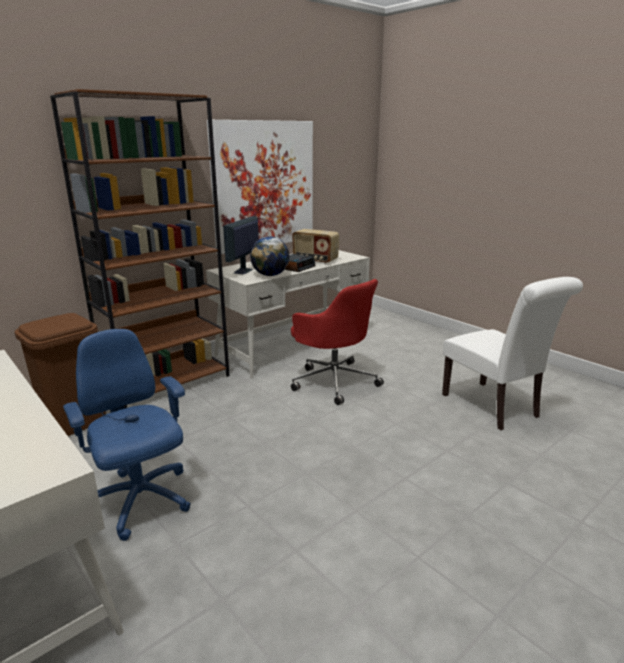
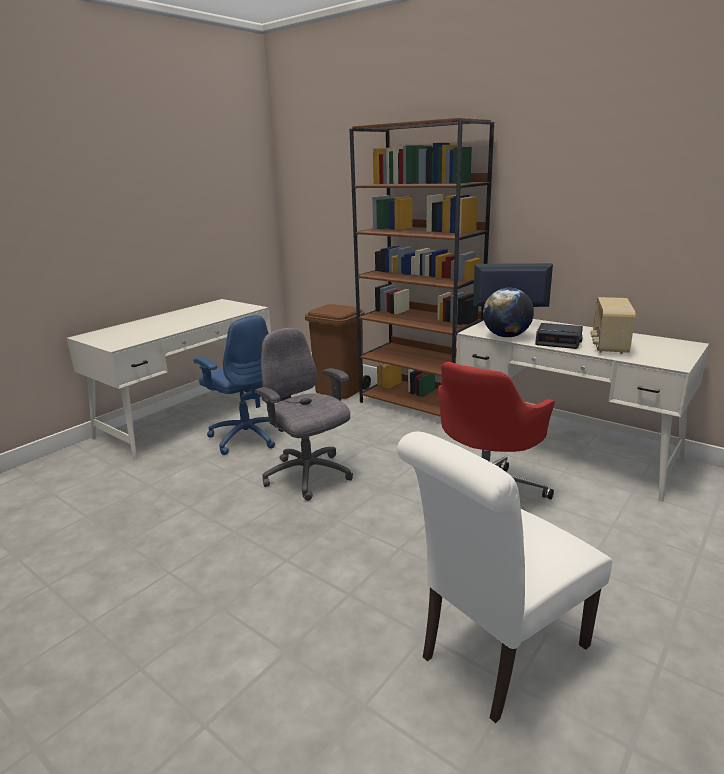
camera: 80 degrees right, 0 degrees up
(140, 501) = (246, 436): blue office chair -> blue office chair turned 90 degrees clockwise
(264, 185) = (600, 227): picture -> none
(271, 458) = (308, 476): none -> grey office chair

